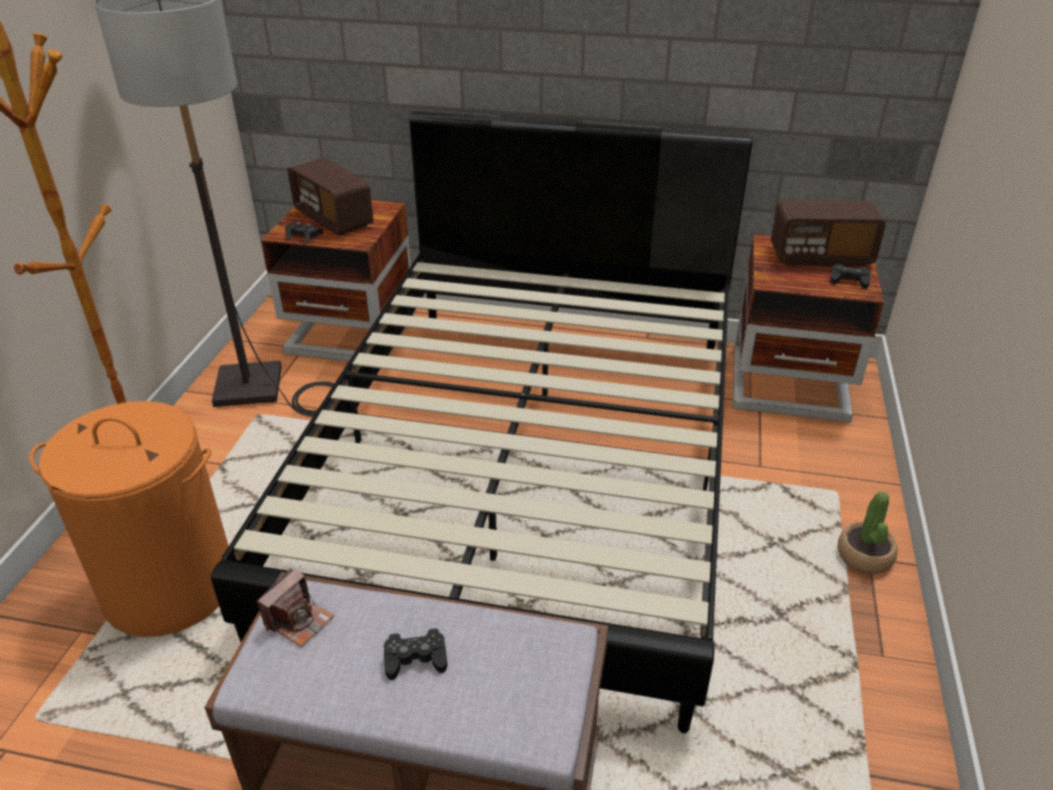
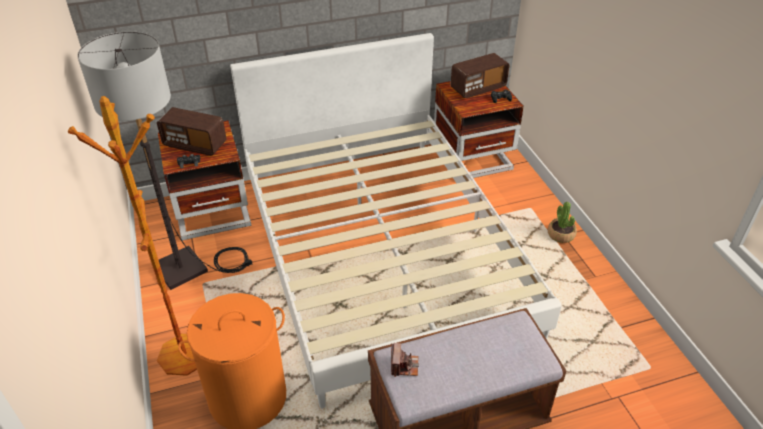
camera: 30 degrees left, 5 degrees up
(415, 659) = (468, 357): black game controller -> none
(528, 468) = (382, 253): black bed -> white bed

